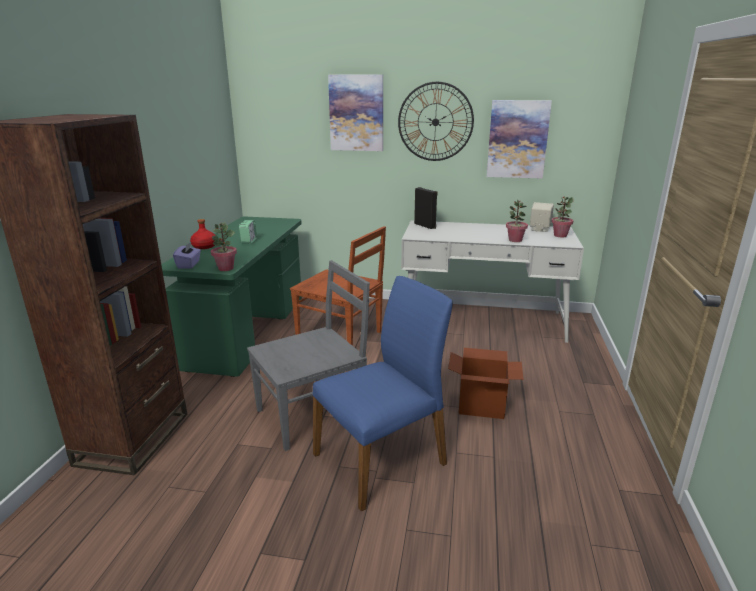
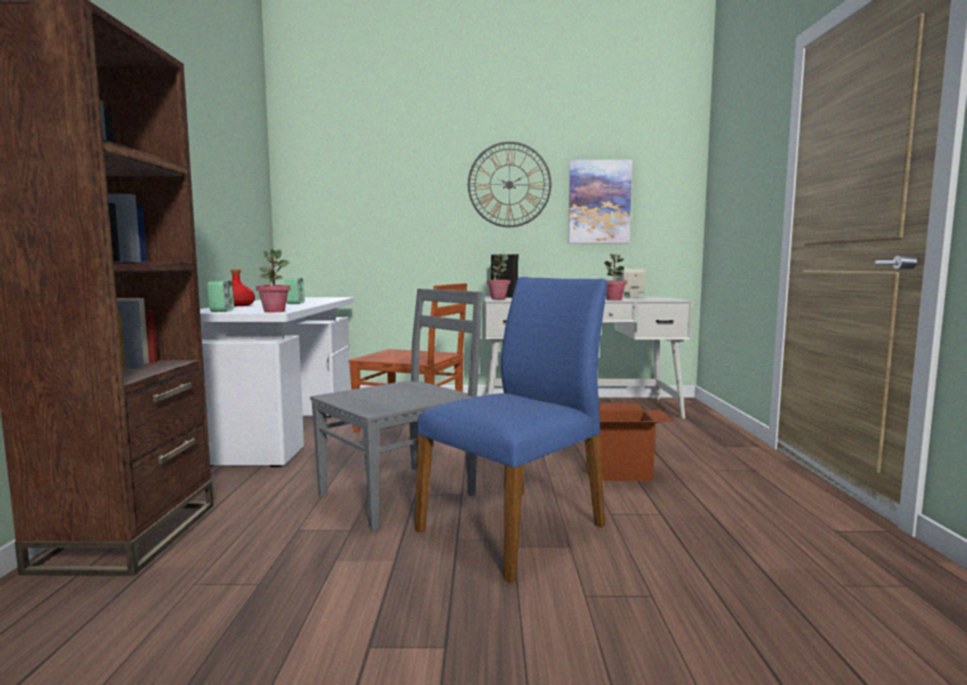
camera: 10 degrees left, 15 degrees down
(189, 265) = (221, 311): purple tissue box -> alarm clock
(247, 331) = (285, 428): green desk -> white desk
(356, 113) = (420, 176): picture -> none
(560, 235) = (658, 298): potted plant -> potted plant (498, 298)

